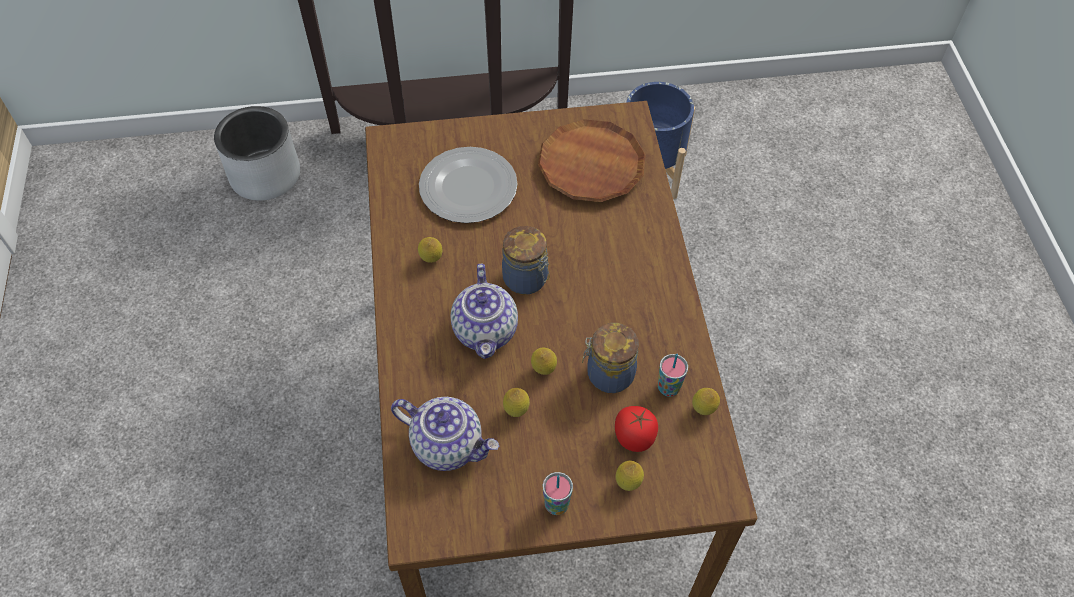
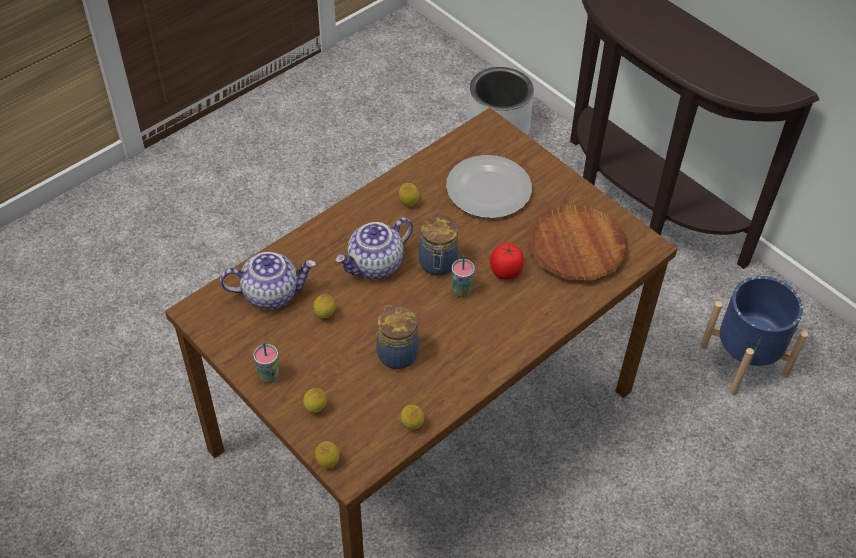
camera: 55 degrees right, 5 degrees down
(448, 444) = (271, 293): teapot -> teapot turned 90 degrees counterclockwise
(543, 370) = (370, 313): lemon -> lemon (328, 463)
(634, 438) = (356, 394): tomato -> tomato (506, 272)
(668, 388) = (414, 395): cup -> cup (461, 291)

